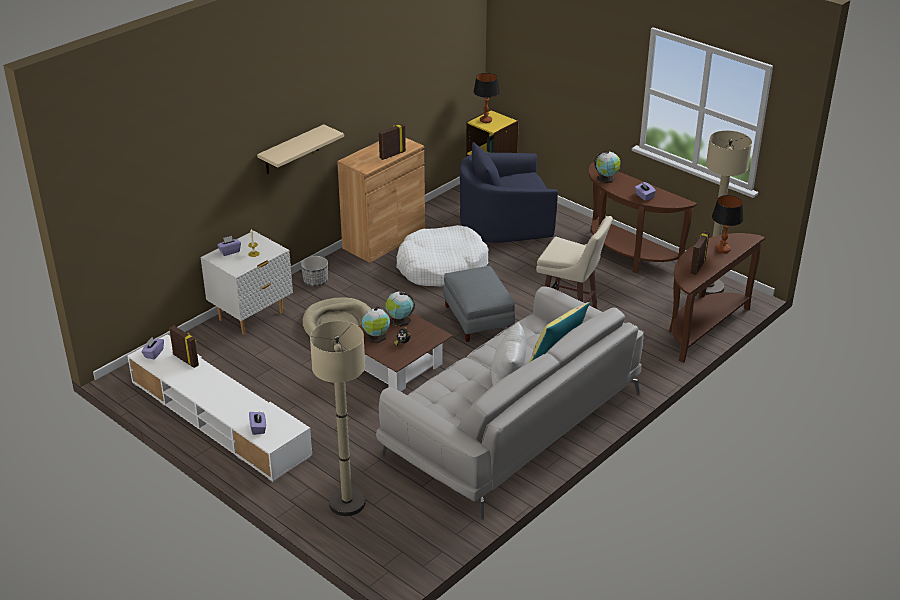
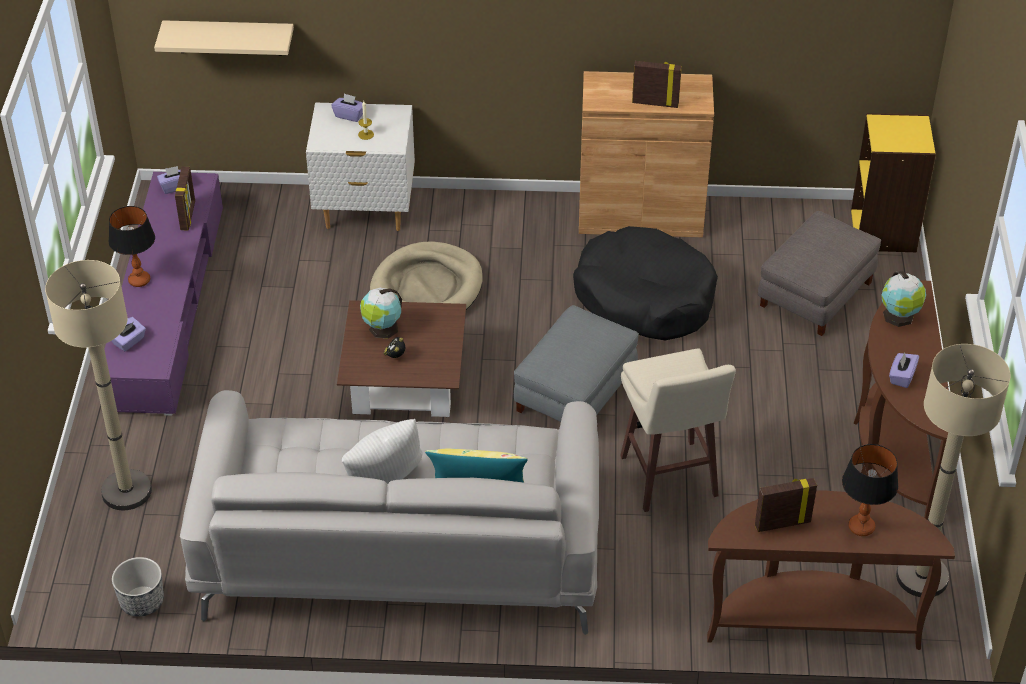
camera: 50 degrees right, 10 degrees up
(218, 418) = (167, 305): white tv stand -> purple tv stand
(292, 150) = (497, 25): beige shelf -> beige shelf (229, 37)
(315, 282) = (487, 216): planter -> planter (141, 602)
(399, 321) = (436, 327): globe -> none
(441, 267) = (644, 297): white dog bed -> black dog bed
(486, 120) = (893, 127): table lamp -> table lamp (139, 280)
(505, 223) = (815, 293): blue armchair -> grey ottoman

